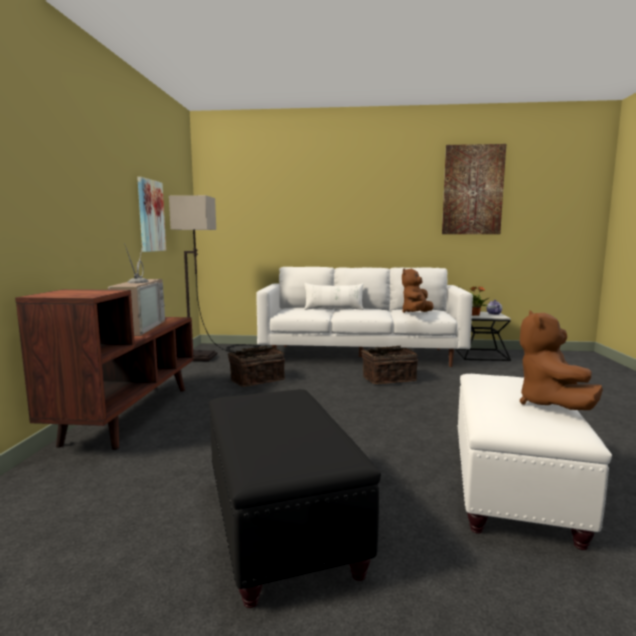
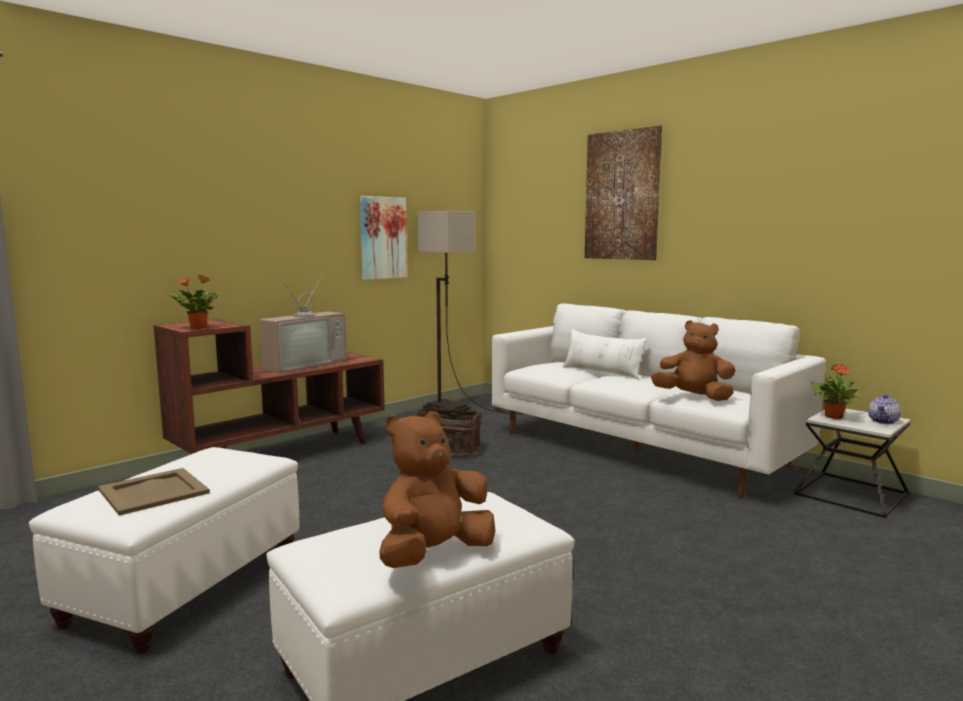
camera: 40 degrees right, 0 degrees up
(86, 294) = (197, 327): none -> potted plant
(280, 522) = (187, 584): black ottoman -> white ottoman
(287, 435) = (153, 492): none -> beige tray
(388, 379) = (599, 489): basket -> none
(416, 313) = (694, 397): brown plush toy -> brown plush toy turned 45 degrees clockwise
(472, 190) = (871, 183): picture -> picture (622, 195)

